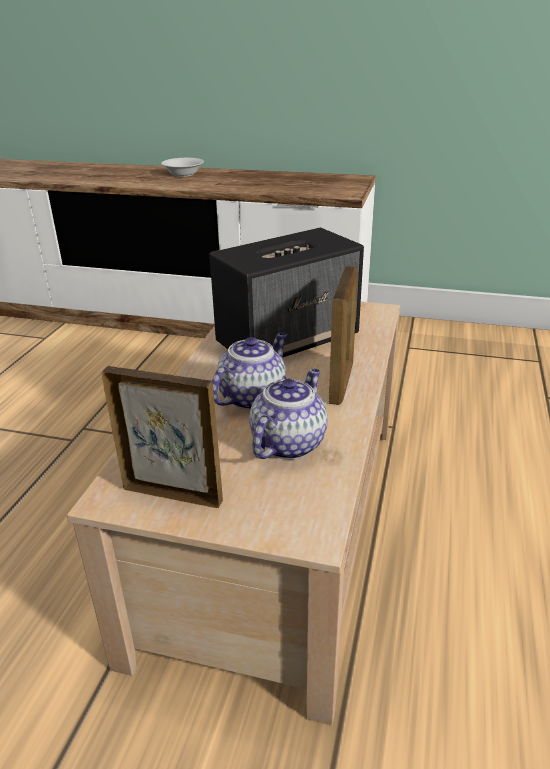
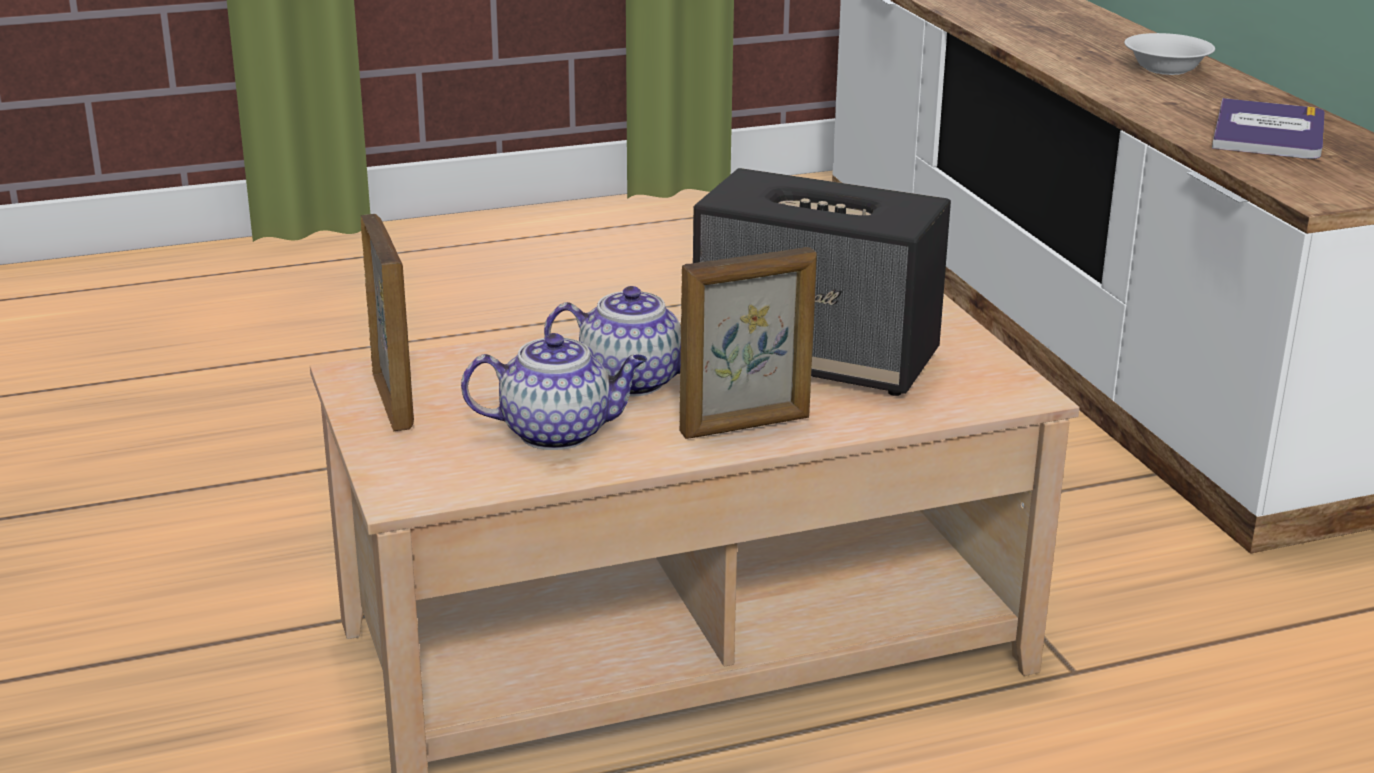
camera: 55 degrees right, 5 degrees down
(274, 181) = (1268, 132): none -> book

